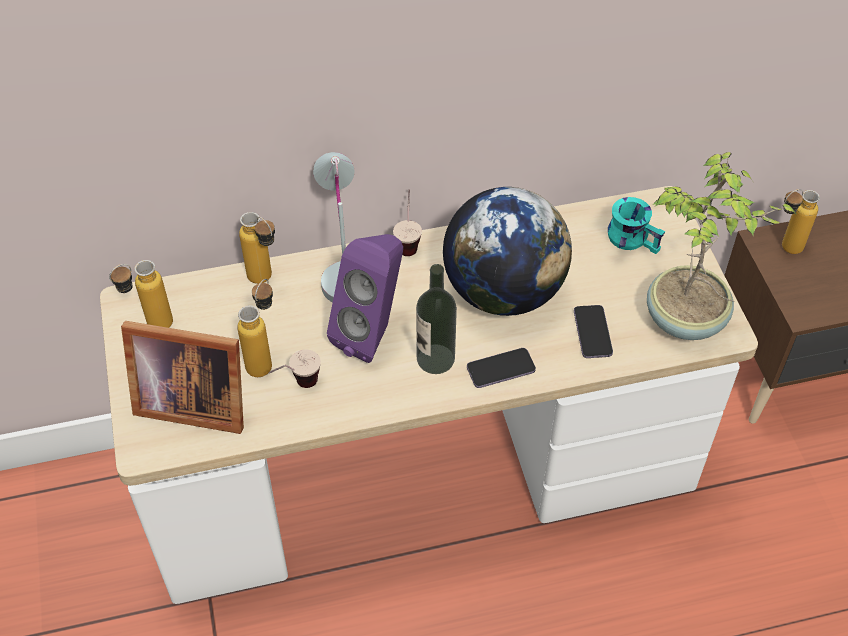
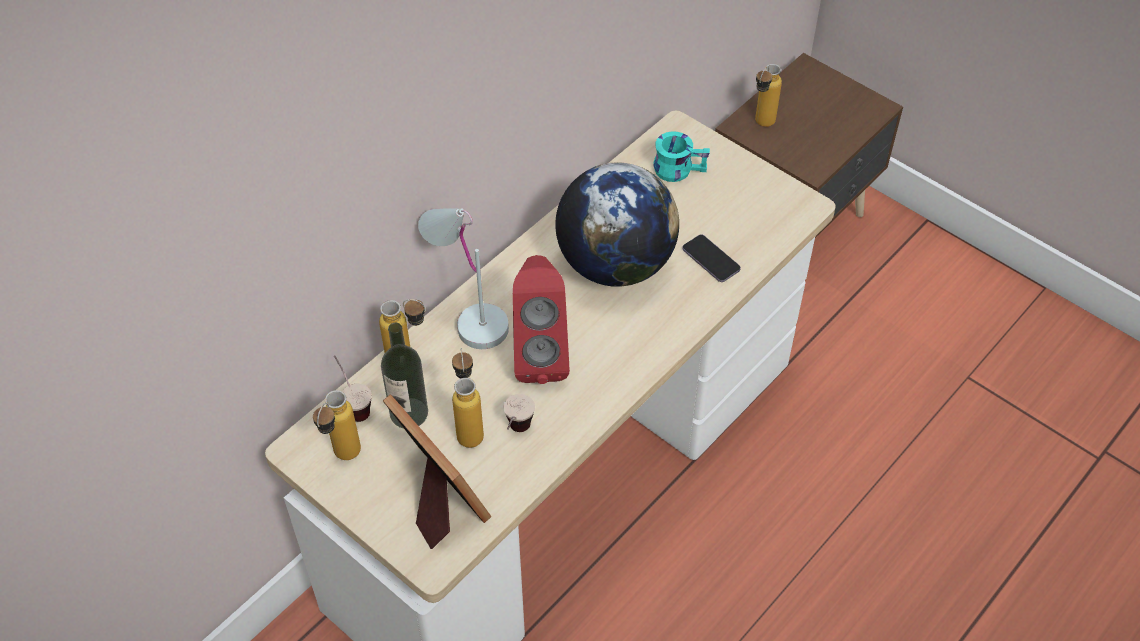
camera: 35 degrees left, 0 degrees up
(191, 401) = (437, 498): picture frame -> picture frame turned 105 degrees counterclockwise
(373, 333) = (540, 355): purple speaker -> red speaker
(408, 240) = (501, 264): cup -> cup (353, 404)
(435, 359) = (609, 347): bottle -> bottle (409, 413)
(501, 369) = (666, 327): phone -> none
(686, 321) = (771, 213): potted plant -> none

